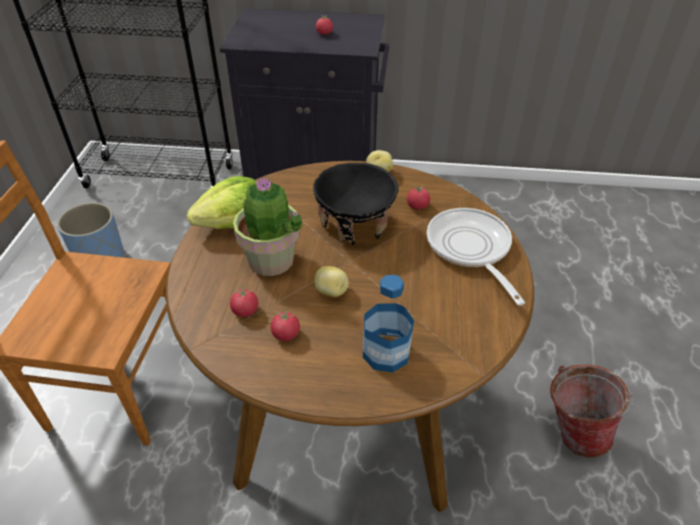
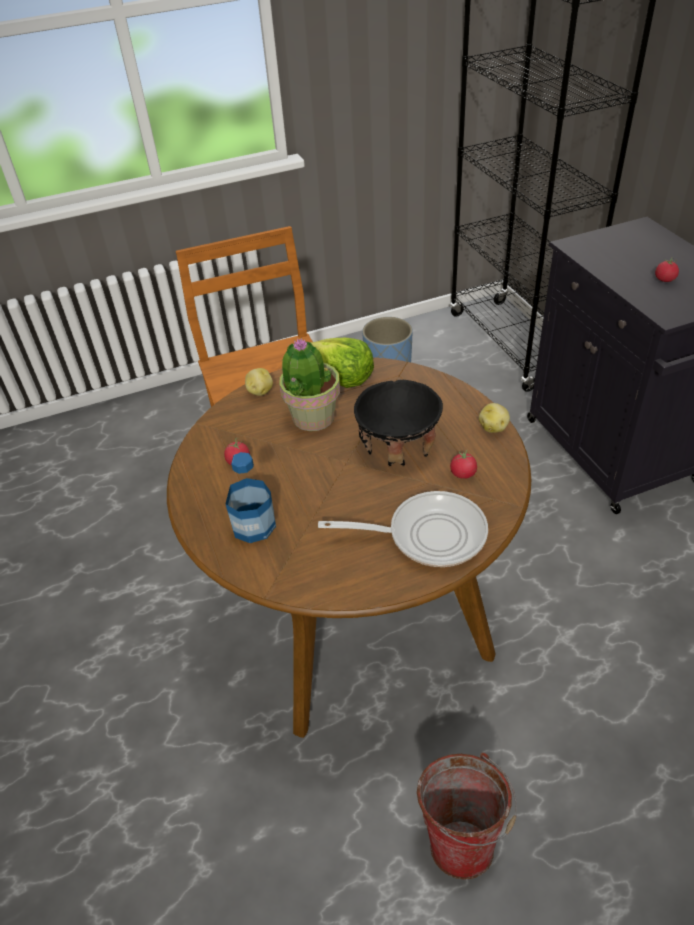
camera: 65 degrees right, 0 degrees up
(245, 311) = (249, 430): tomato -> none
(331, 292) = (301, 466): potato -> potato (260, 391)
(470, 249) = (428, 535): frying pan -> frying pan turned 45 degrees clockwise

